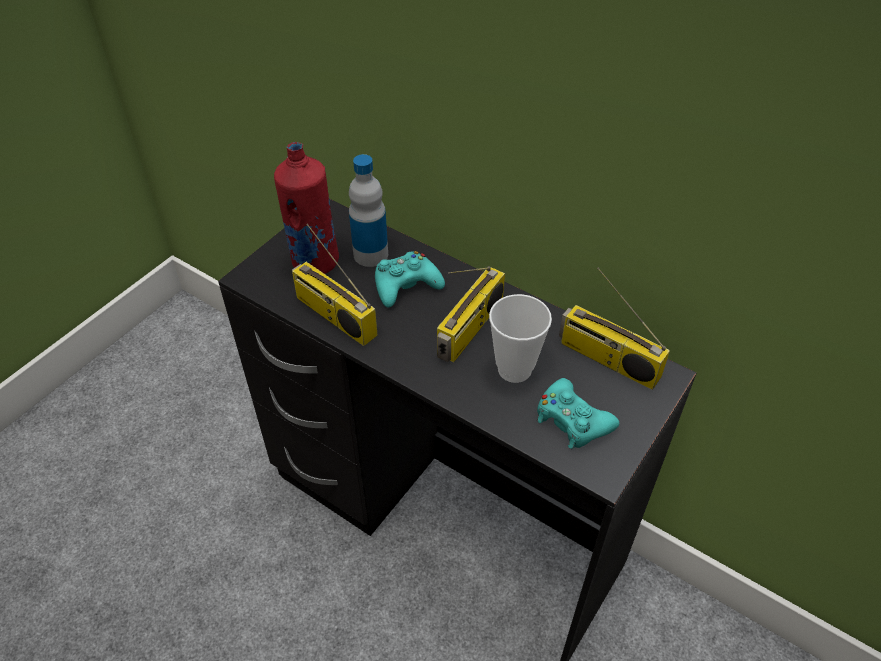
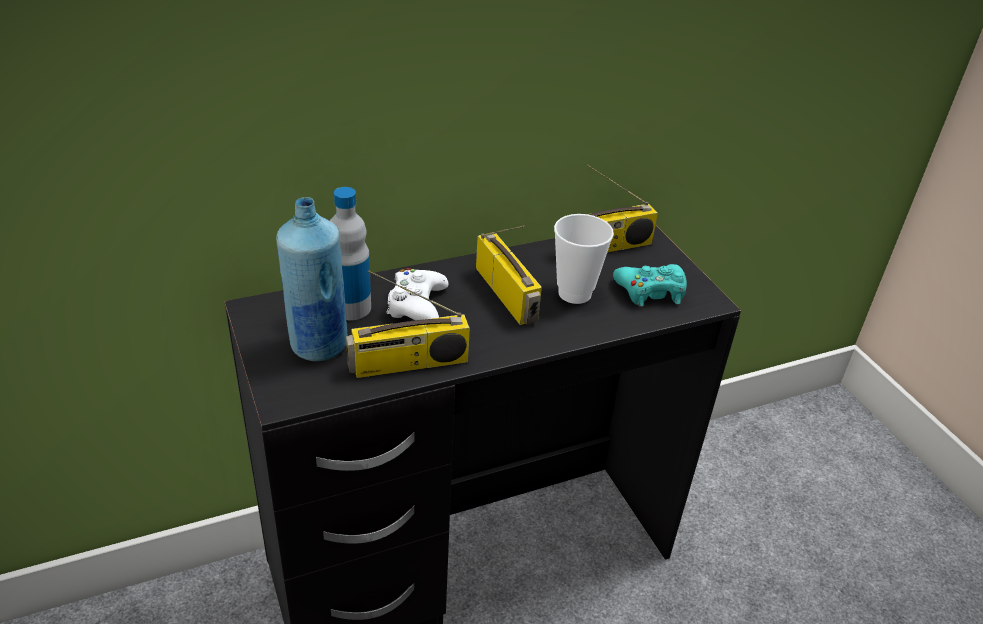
camera: 60 degrees left, 10 degrees down
(314, 262) = (318, 346): red bottle -> blue bottle
(406, 285) = (417, 305): turquoise game controller -> white game controller

